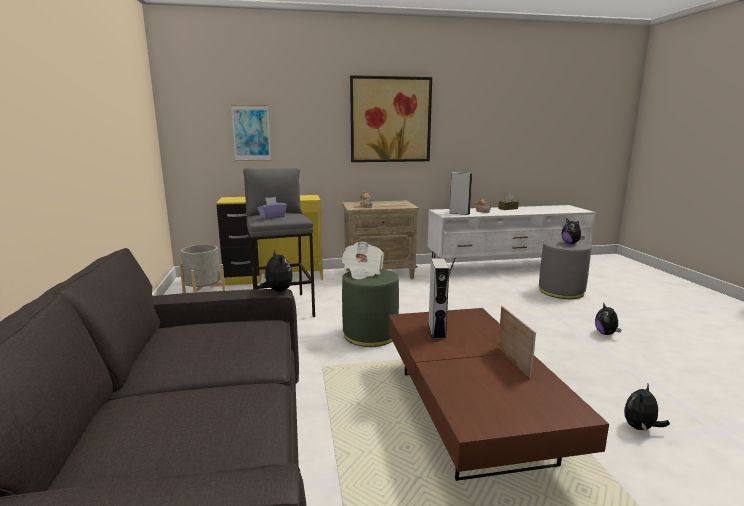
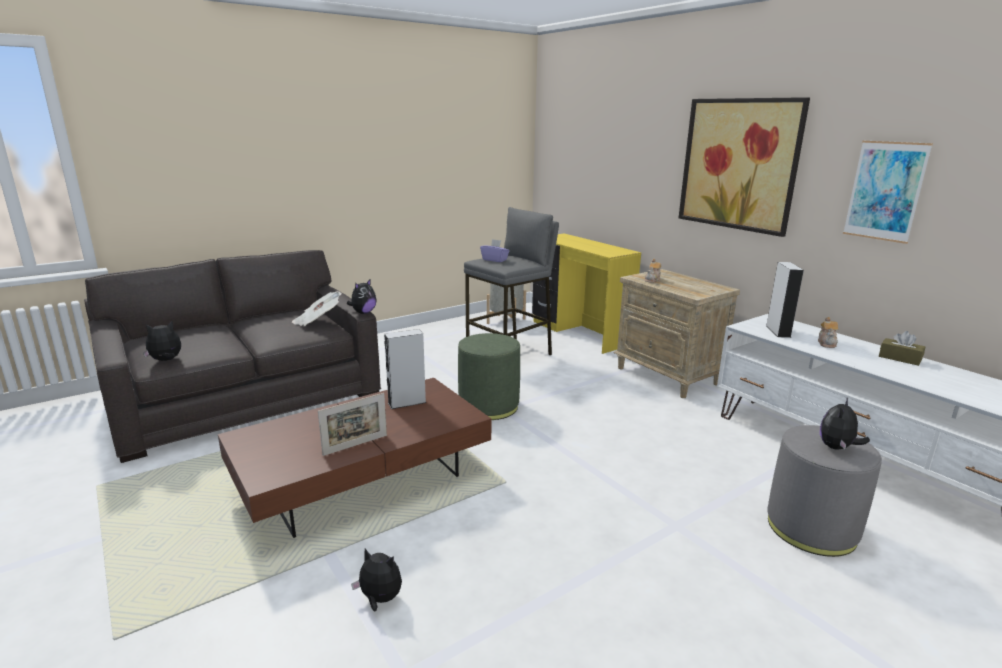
camera: 65 degrees right, 5 degrees up
(251, 133) = (594, 168): picture -> picture (885, 191)
(362, 272) = (494, 338): newspaper -> newspaper (317, 321)
(606, 333) = (656, 580): plush toy -> plush toy (166, 360)

